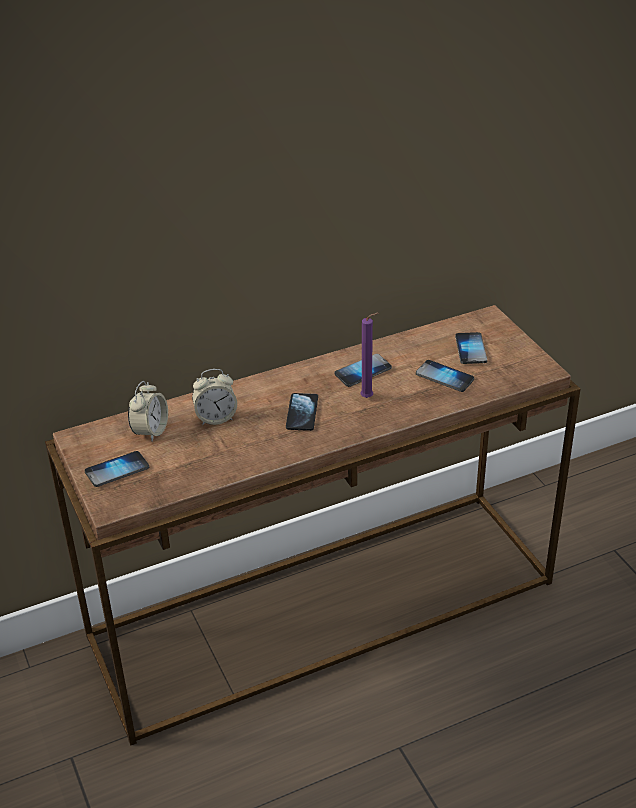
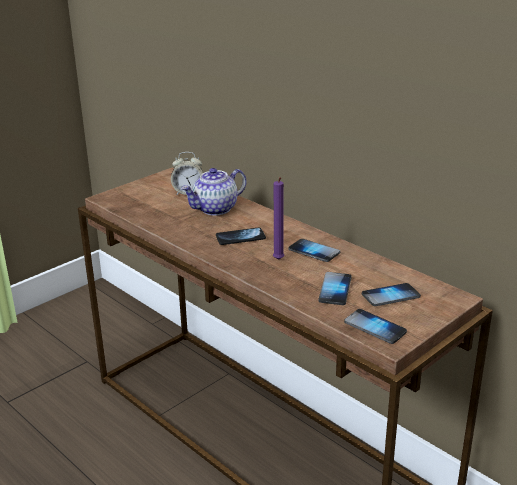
camera: 70 degrees right, 10 degrees down
(117, 470) = (142, 191): phone -> phone (375, 327)
(216, 418) = (215, 209): alarm clock -> teapot

